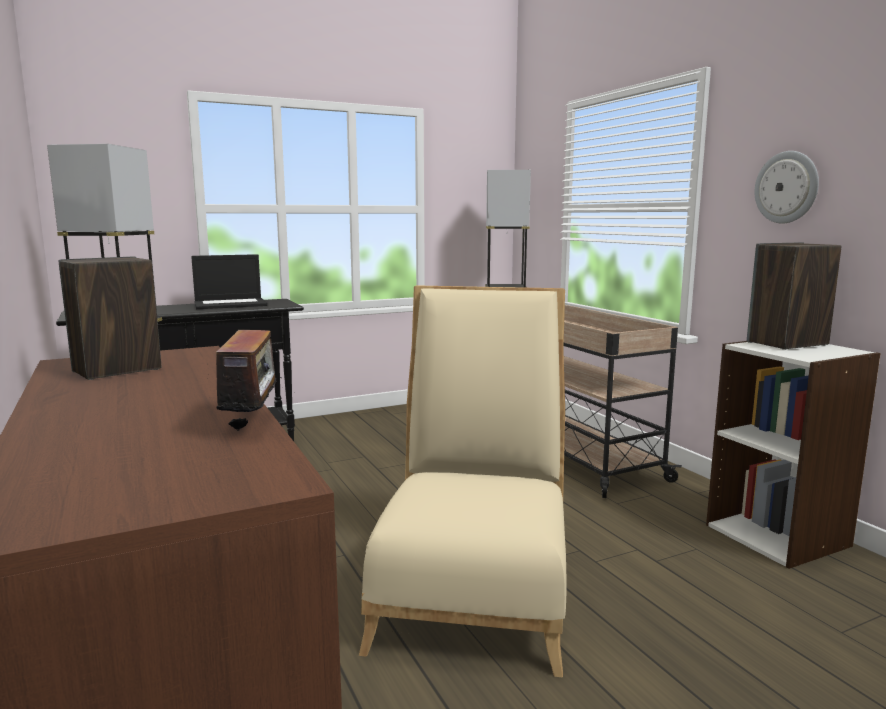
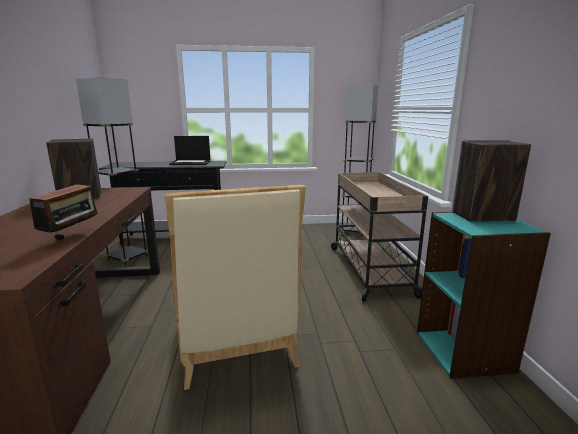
camera: 20 degrees right, 5 degrees up
(474, 588) = (236, 344): beige chair -> beige chair turned 135 degrees clockwise
(778, 535) = (464, 351): white bookcase -> turquoise bookcase
(787, 187) = (508, 96): wall clock -> none

